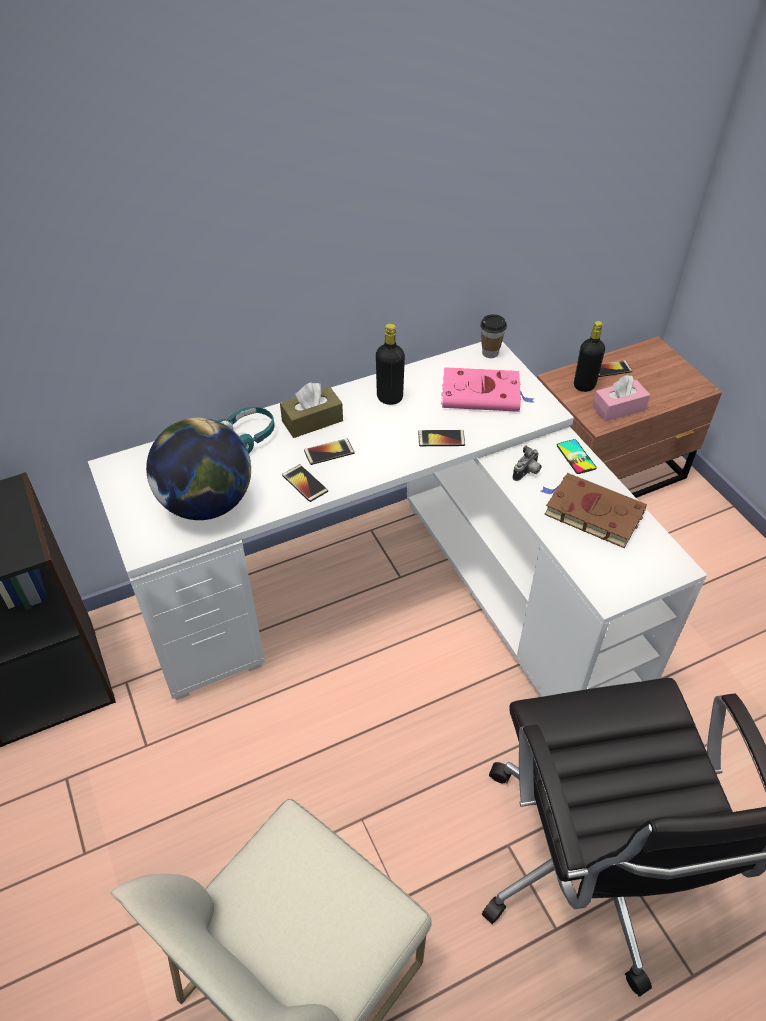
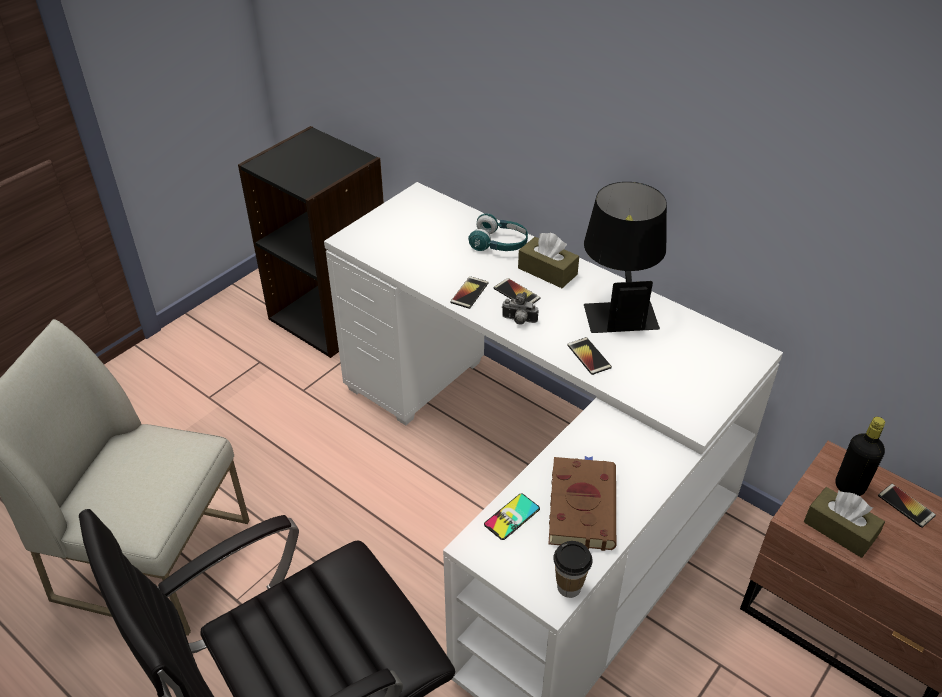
camera: 65 degrees right, 5 degrees down
(207, 504) = (412, 251): globe -> none
(389, 398) = (617, 306): black bottle -> black table lamp
(483, 395) = (677, 367): pink book -> none
(490, 353) = (749, 353): cup -> cup (569, 587)
(527, 473) = (603, 439): camera -> camera (519, 321)
(576, 457) = (657, 472): phone -> phone (512, 517)
(618, 408) = (839, 530): pink tissue box -> brown tissue box

